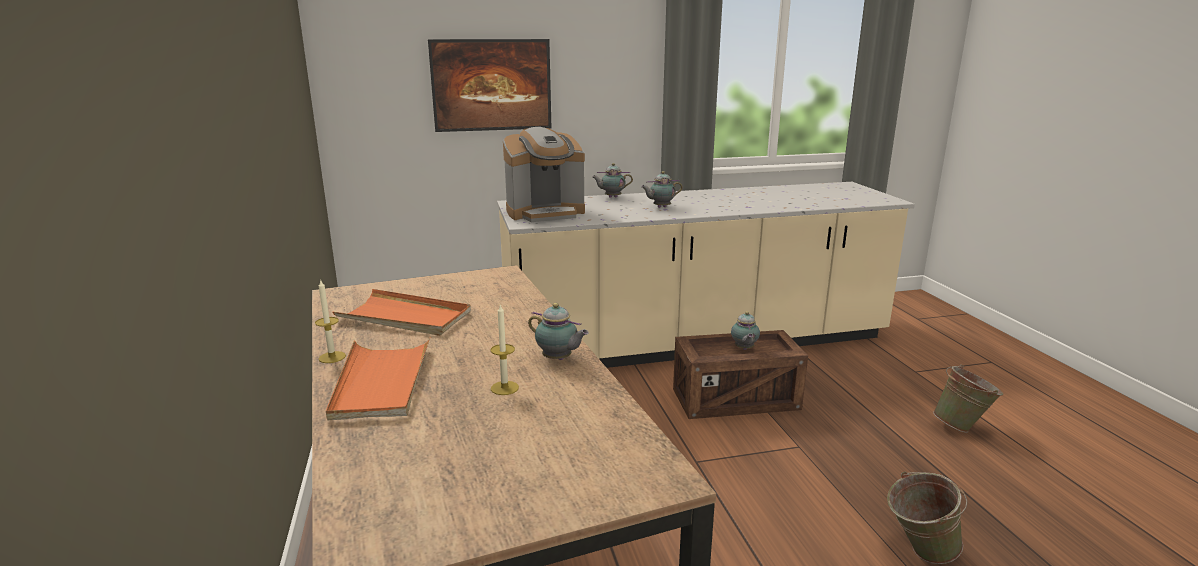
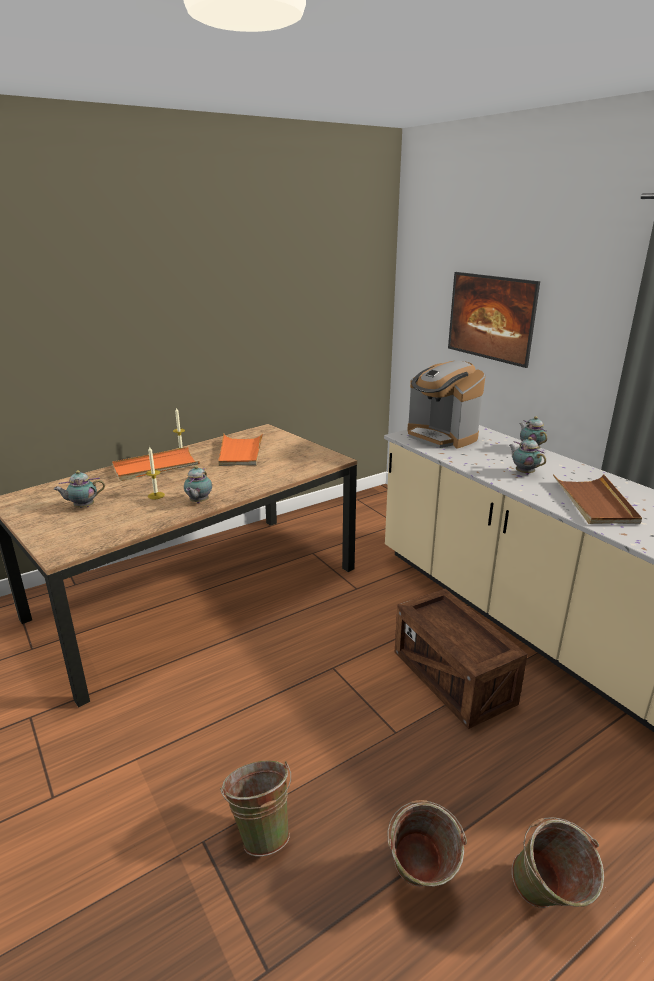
camera: 70 degrees right, 5 degrees up
(730, 203) = (594, 502): none -> brown tray
(744, 349) = (458, 633): teapot -> teapot (83, 507)
(958, 474) = (419, 883): none -> green bucket

